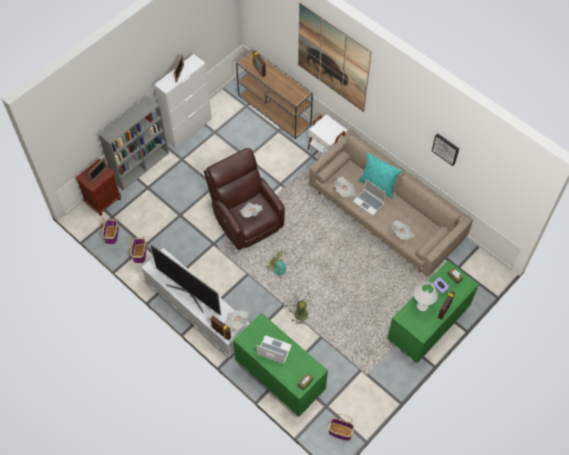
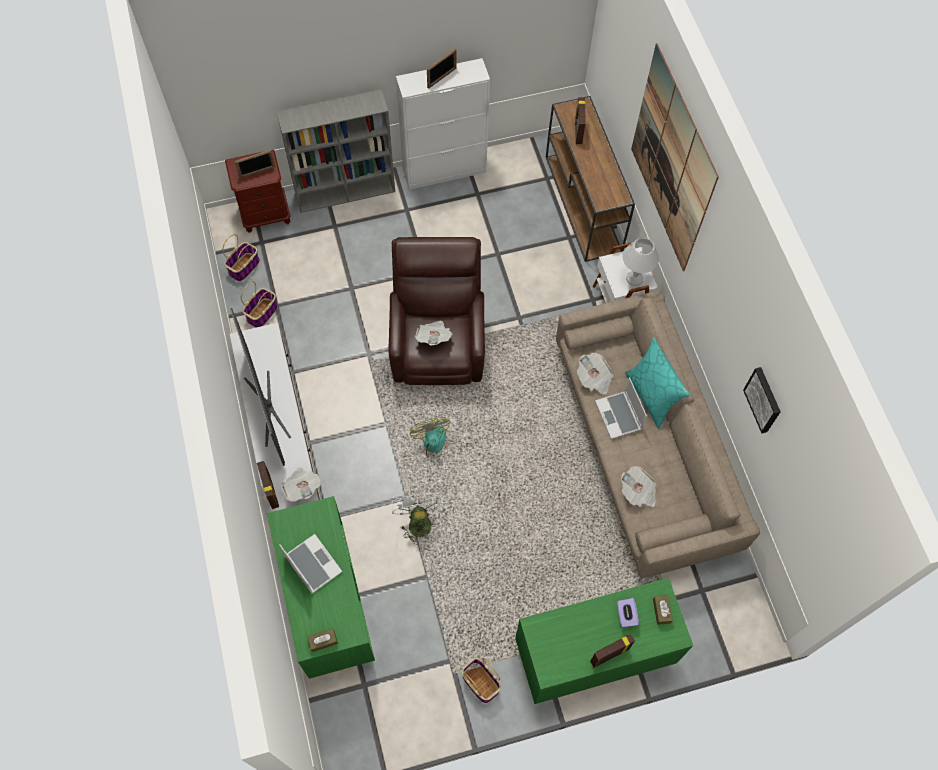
camera: 30 degrees right, 5 degrees up
(340, 431) = (358, 736): basket -> basket (480, 682)
(422, 305) = (579, 627): white table lamp -> white table lamp (634, 278)

